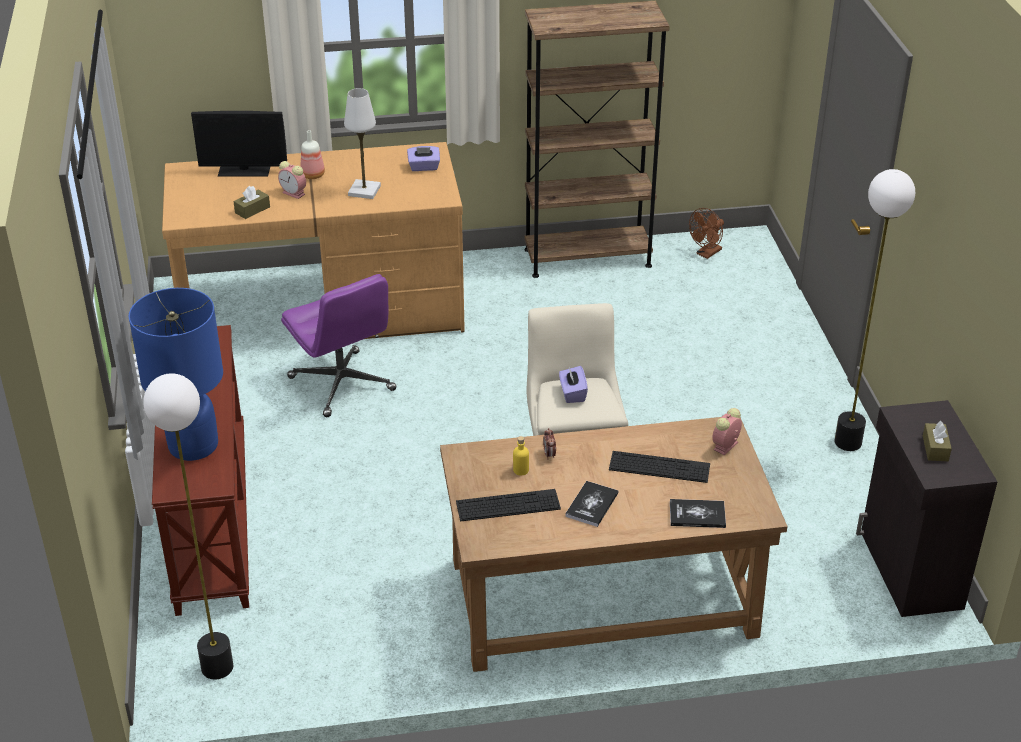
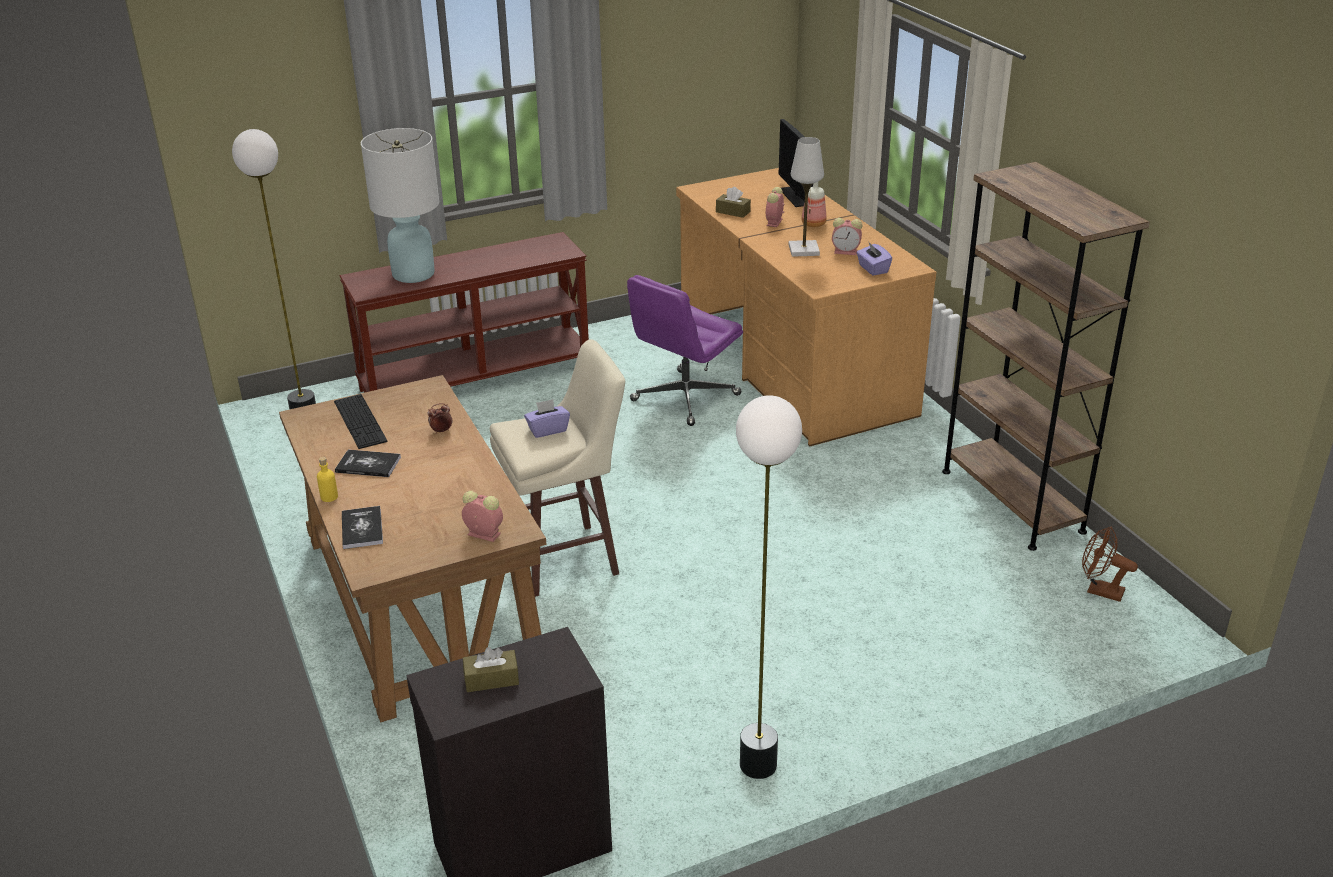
camera: 75 degrees right, 5 degrees down
(193, 446) = (413, 274): blue table lamp -> white table lamp
(382, 171) = (846, 252): none -> alarm clock
(521, 470) = (414, 419): yellow bottle -> yellow bottle (329, 497)
(659, 467) = (436, 496): keyboard -> none

